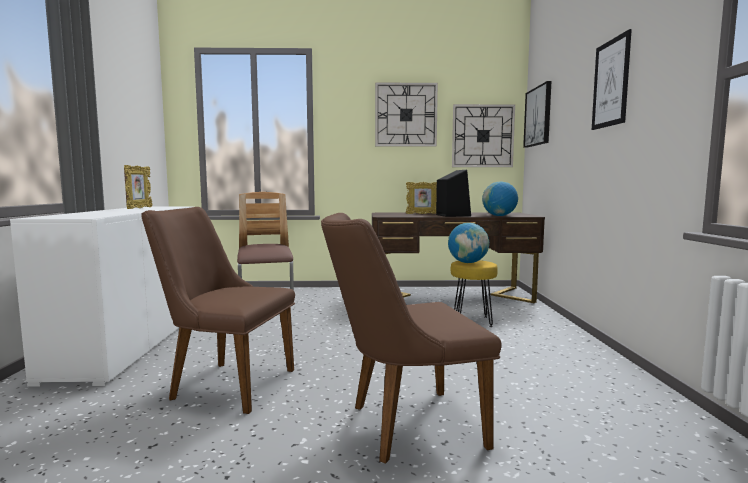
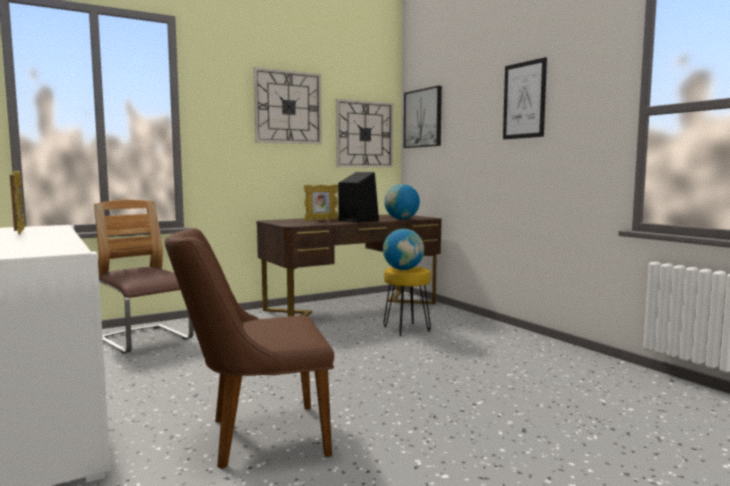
camera: 30 degrees left, 0 degrees up
(403, 426) = (478, 427): brown chair -> none

